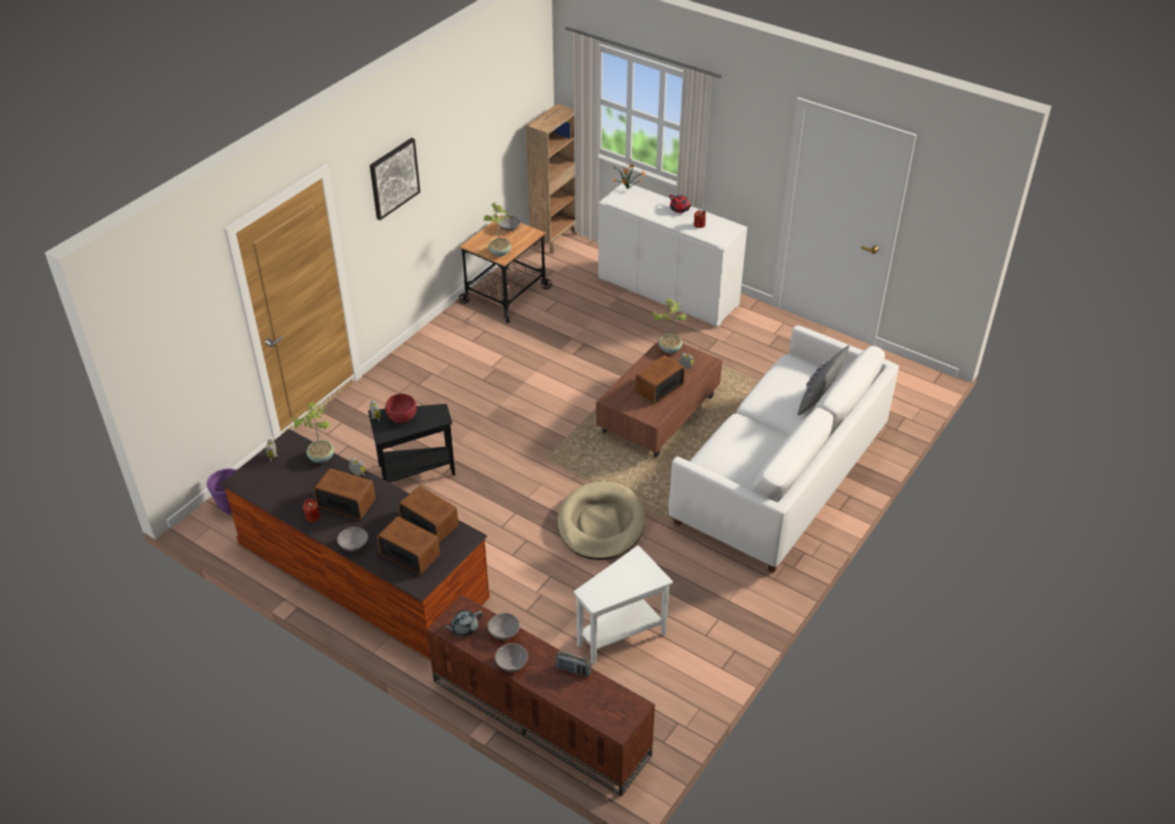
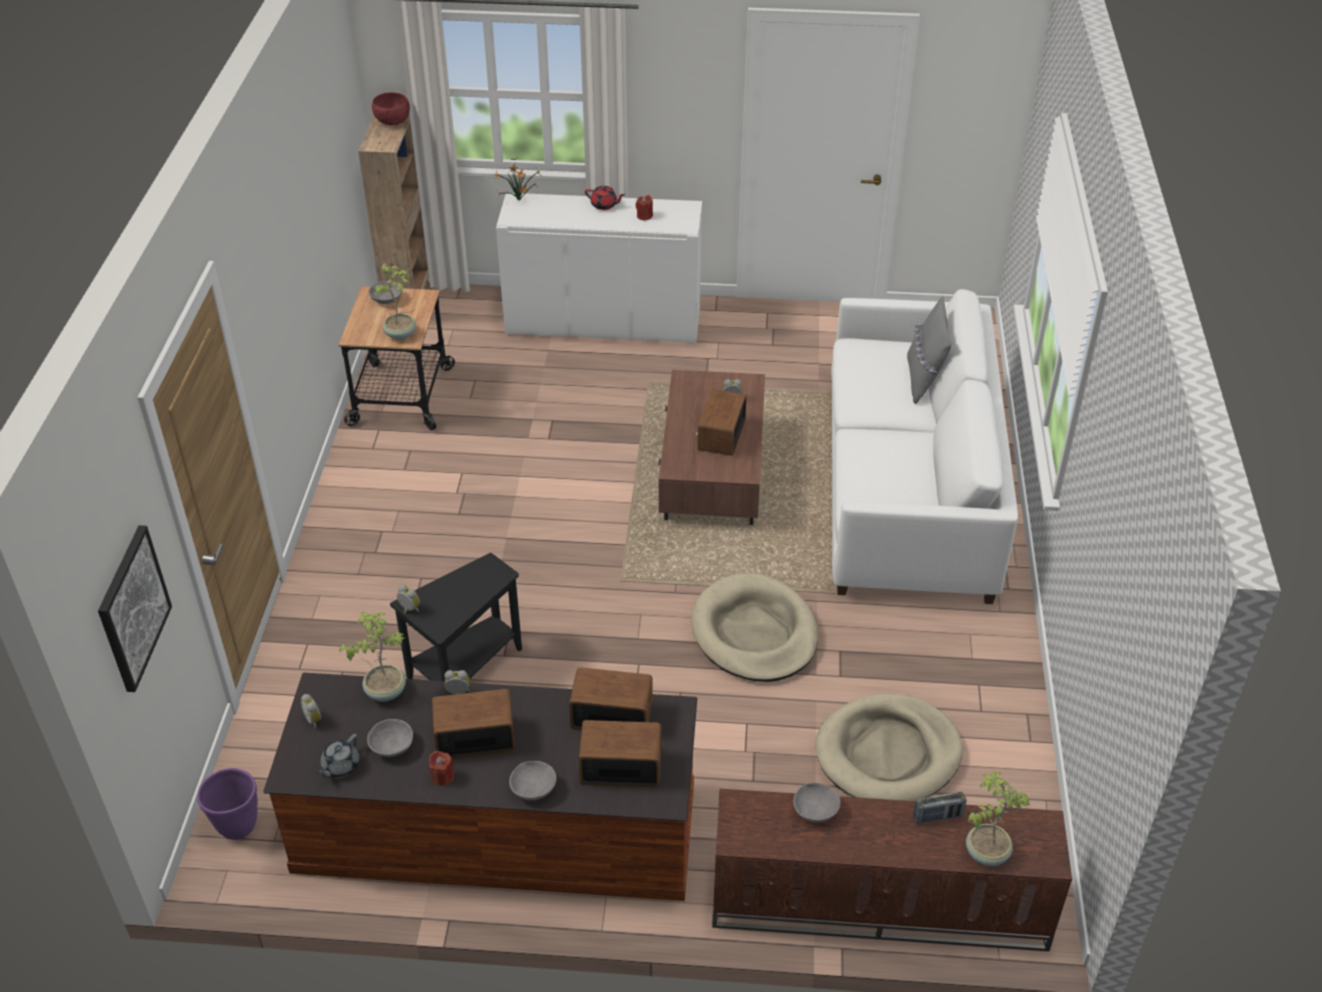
camera: 30 degrees left, 0 degrees up
(394, 178) = (268, 263): picture -> picture (132, 608)
(402, 417) = (445, 593): red bowl -> red bowl (392, 121)
(464, 628) = (762, 830): grey teapot -> grey teapot (340, 766)
(511, 663) = (858, 846): grey bowl -> grey bowl (391, 747)
(622, 634) = (888, 754): white side table -> beige dog bed
(669, 349) = (693, 383): potted plant -> potted plant (985, 852)

